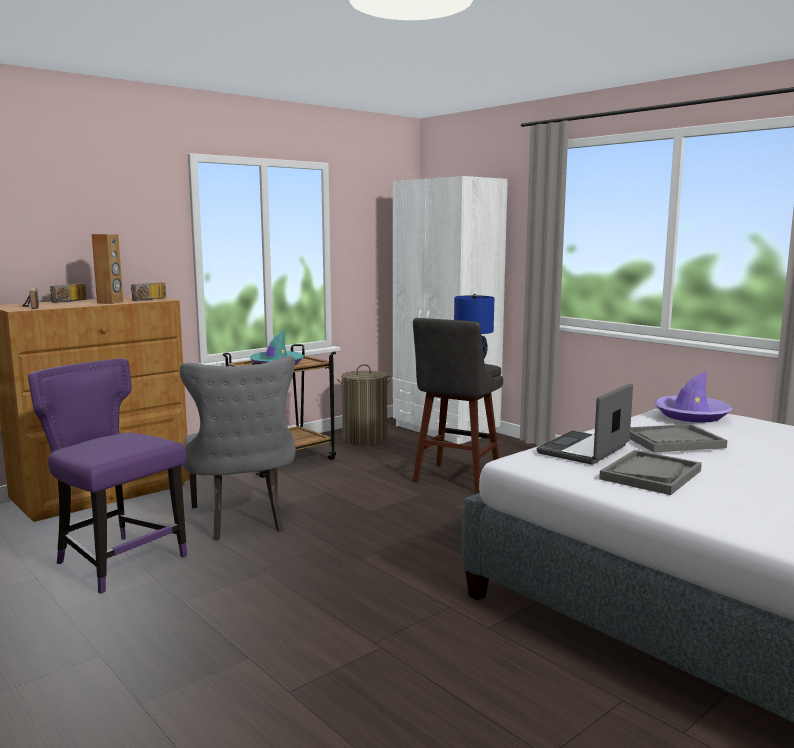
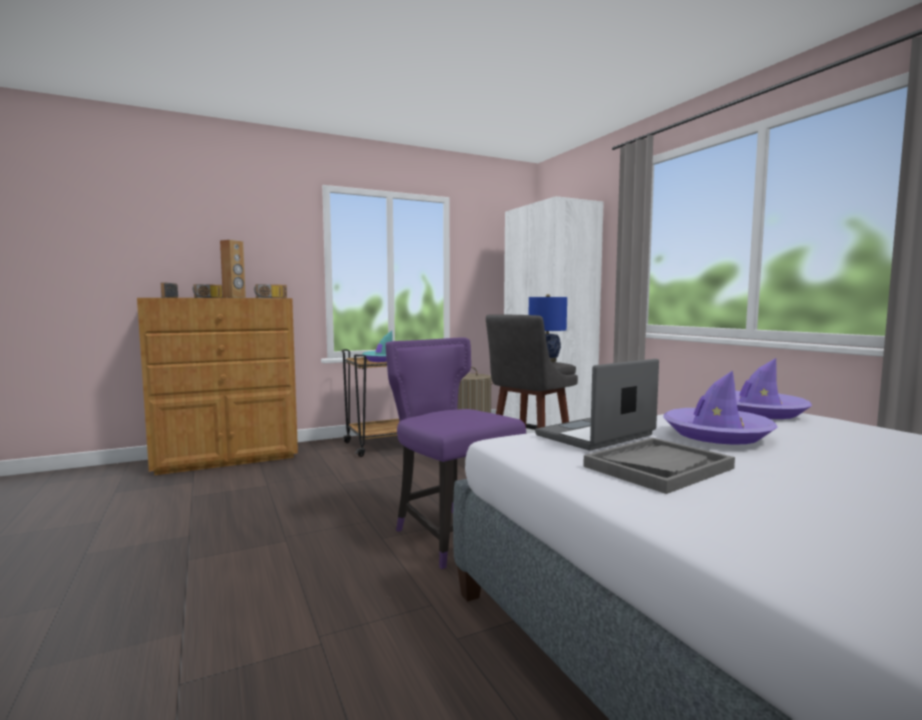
camera: 15 degrees right, 5 degrees down
(117, 561) = (176, 514): purple chair -> purple chair (452, 535)
(242, 519) = (311, 489): grey chair -> none
(672, 441) = (716, 434): grey tray -> purple hat

